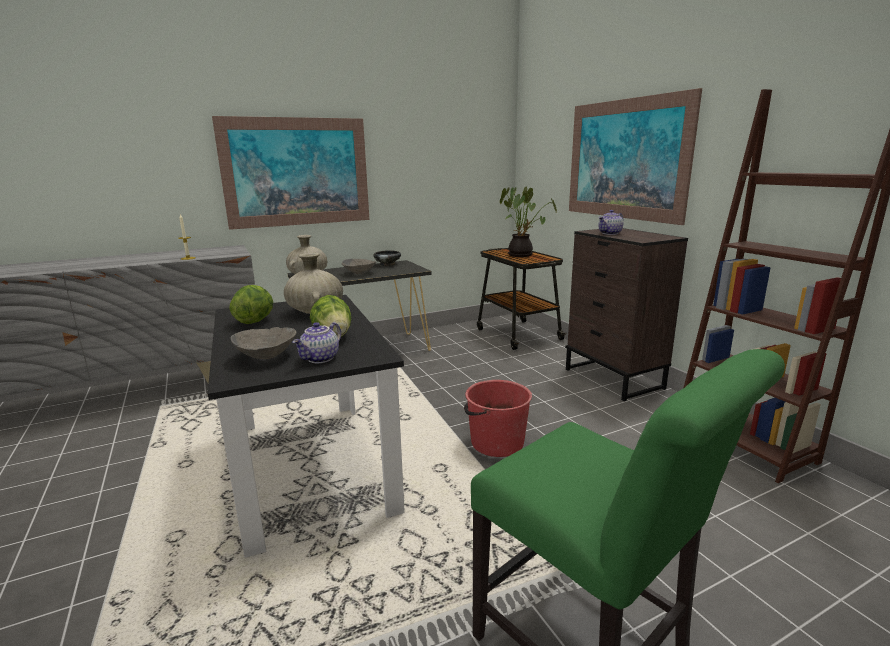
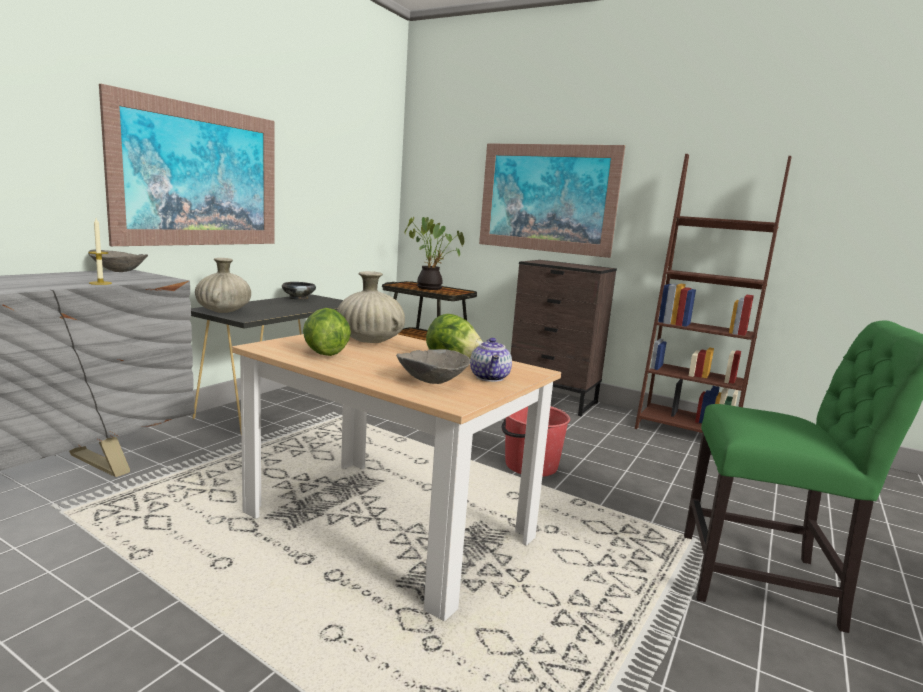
camera: 35 degrees left, 5 degrees down
(311, 467) = (388, 526): black dining table -> beige dining table
(360, 273) = (286, 307): grey bowl -> grey bowl (120, 271)
(610, 233) = (554, 264): teapot -> none

